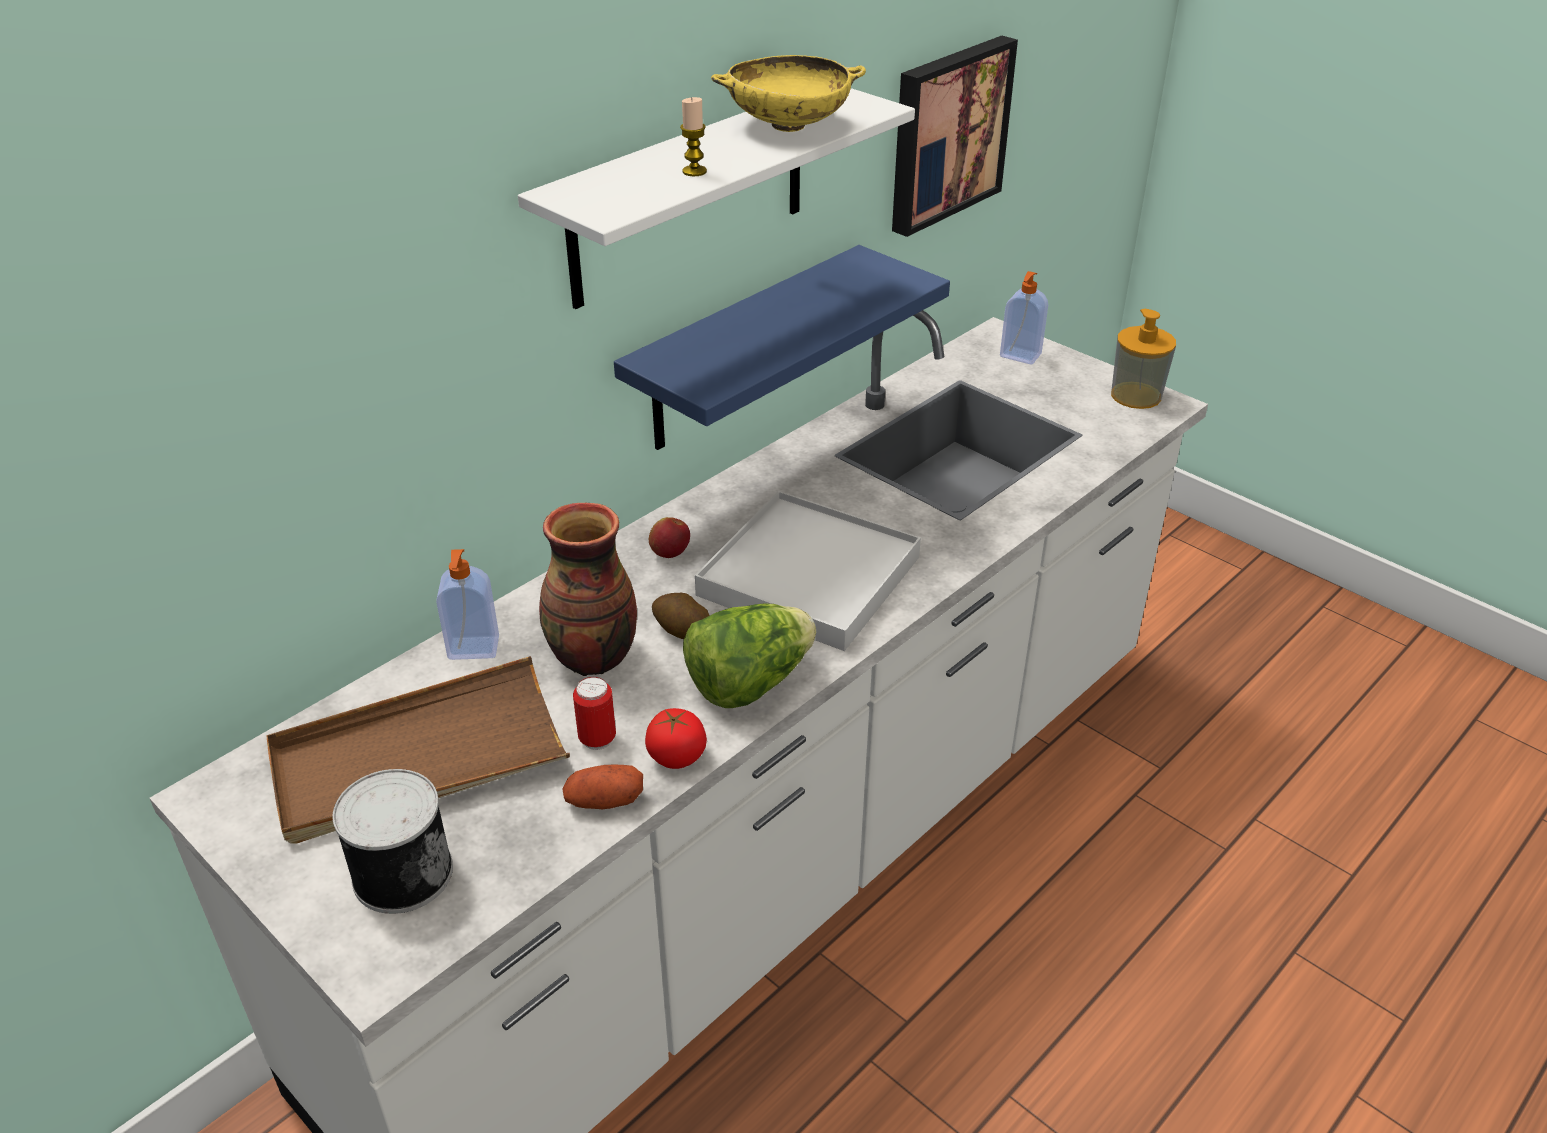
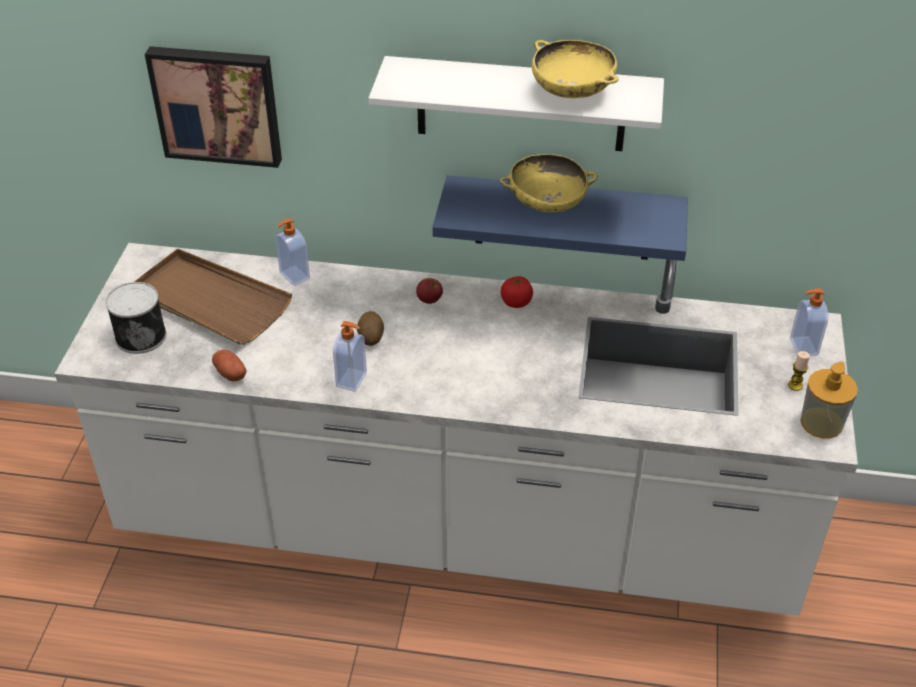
camera: 55 degrees right, 5 degrees up
(592, 658) = (322, 317): vase -> none
(597, 739) = (268, 349): can -> none
(677, 755) = (279, 381): tomato -> tomato (516, 302)
(694, 171) = (471, 90): candle -> candle (795, 385)
(749, 683) = (352, 380): lettuce -> soap dispenser
(765, 321) = (547, 204): none -> yellow bowl
(810, 576) = (461, 361): white tray -> none
(946, 133) = (800, 156): picture -> picture (217, 104)

